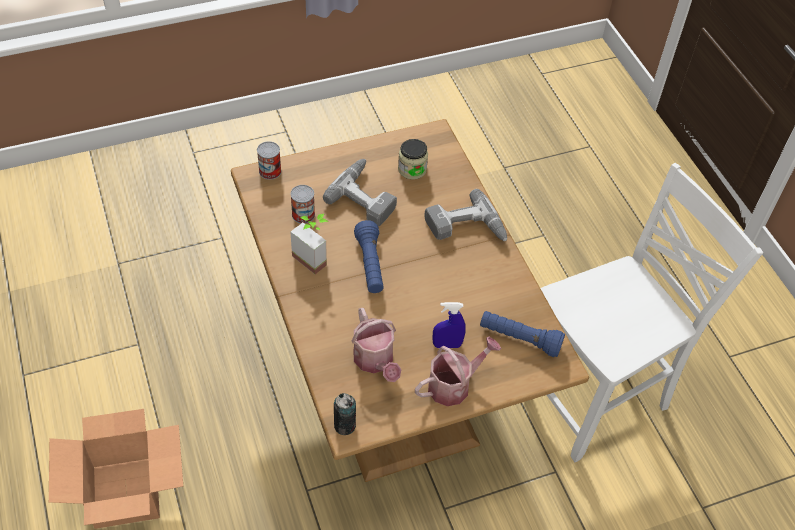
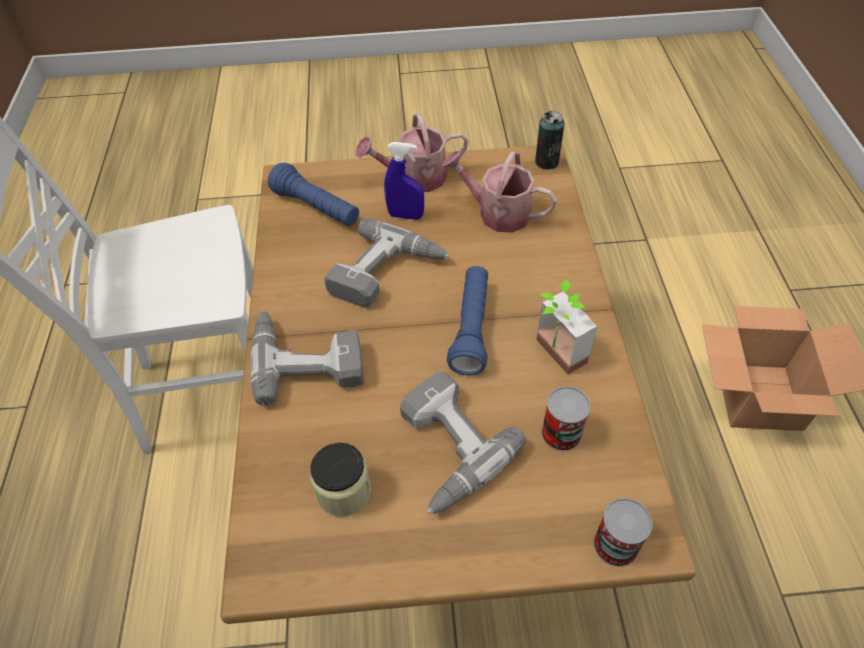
camera: 160 degrees left, 0 degrees up
(375, 361) = (497, 213): watering can -> watering can turned 60 degrees counterclockwise
(440, 293) = (387, 274): none -> power drill

